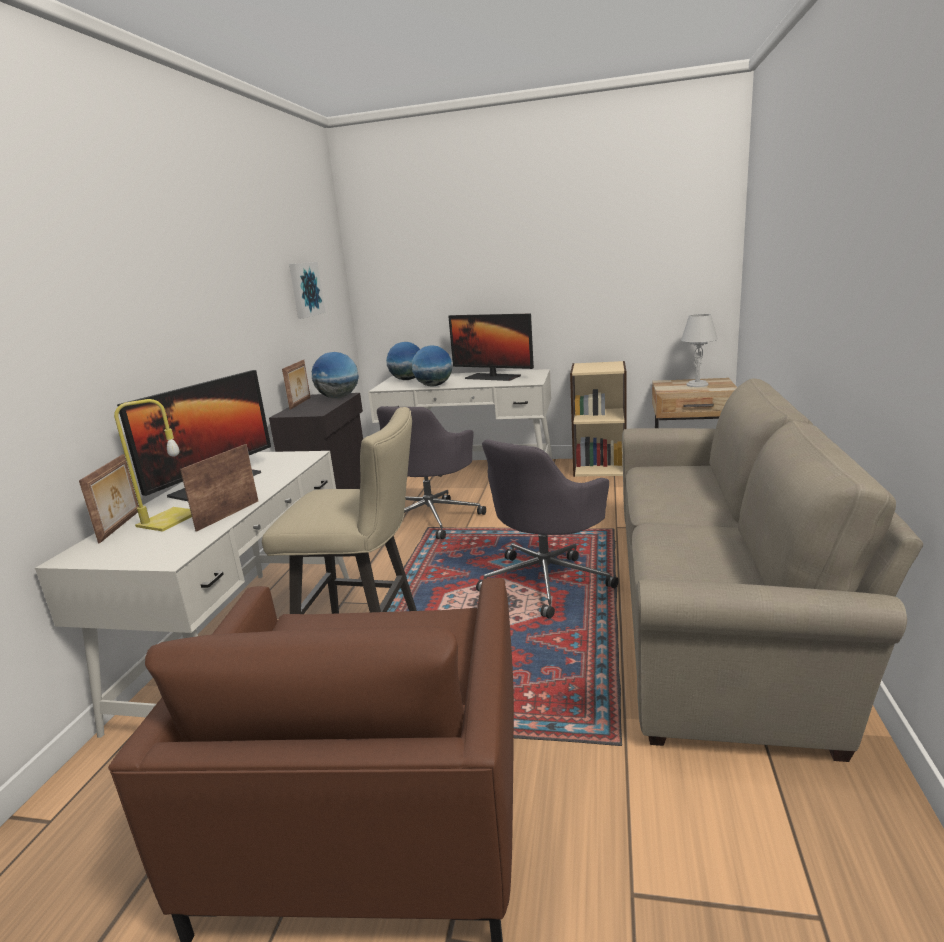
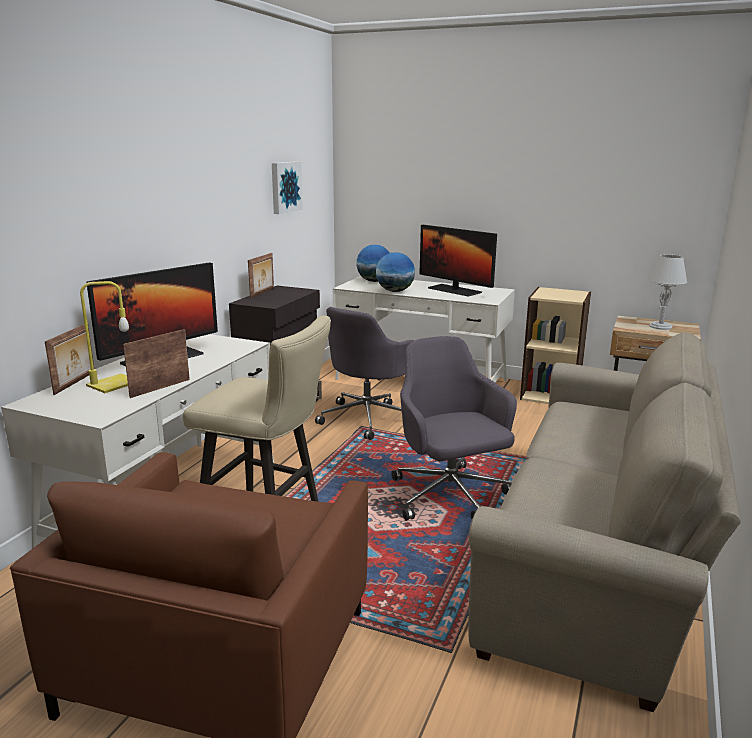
camera: 10 degrees right, 0 degrees up
(338, 397) = (298, 292): globe -> none
(547, 581) = (449, 496): grey office chair -> grey office chair turned 105 degrees clockwise

